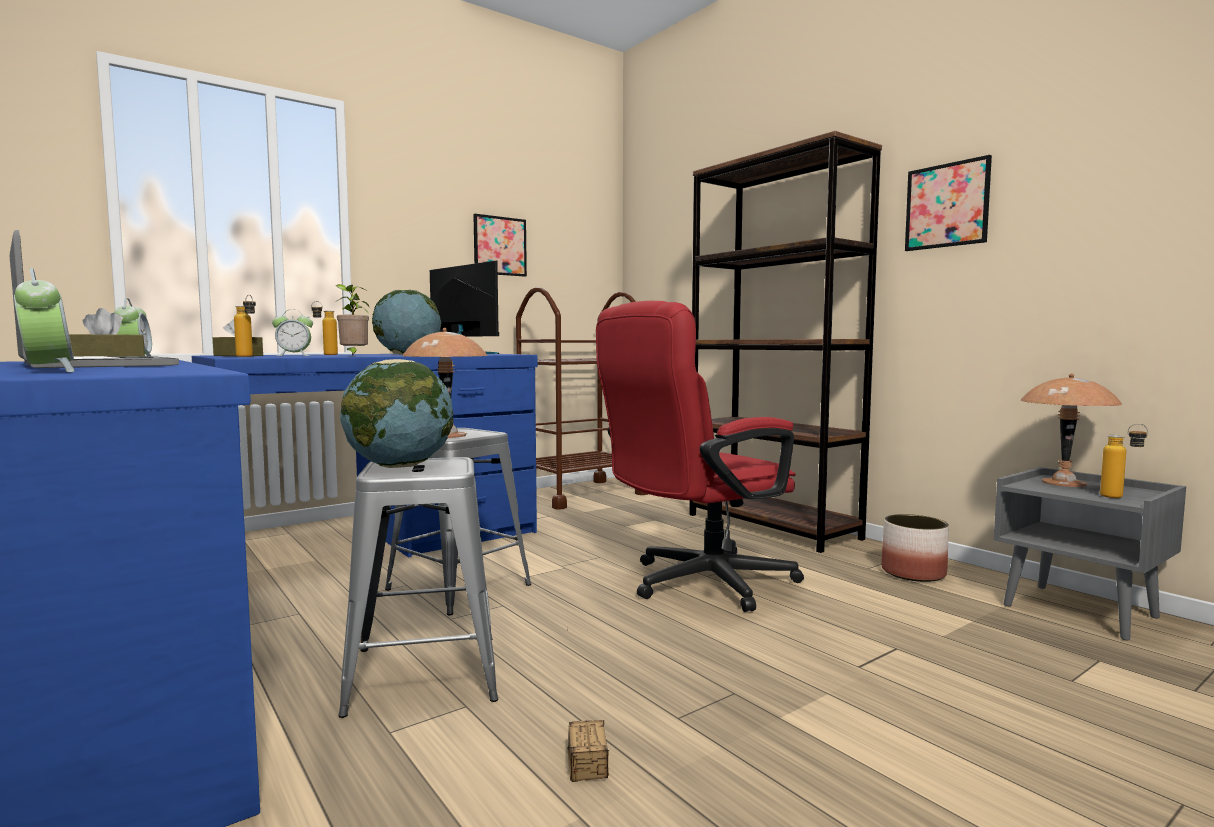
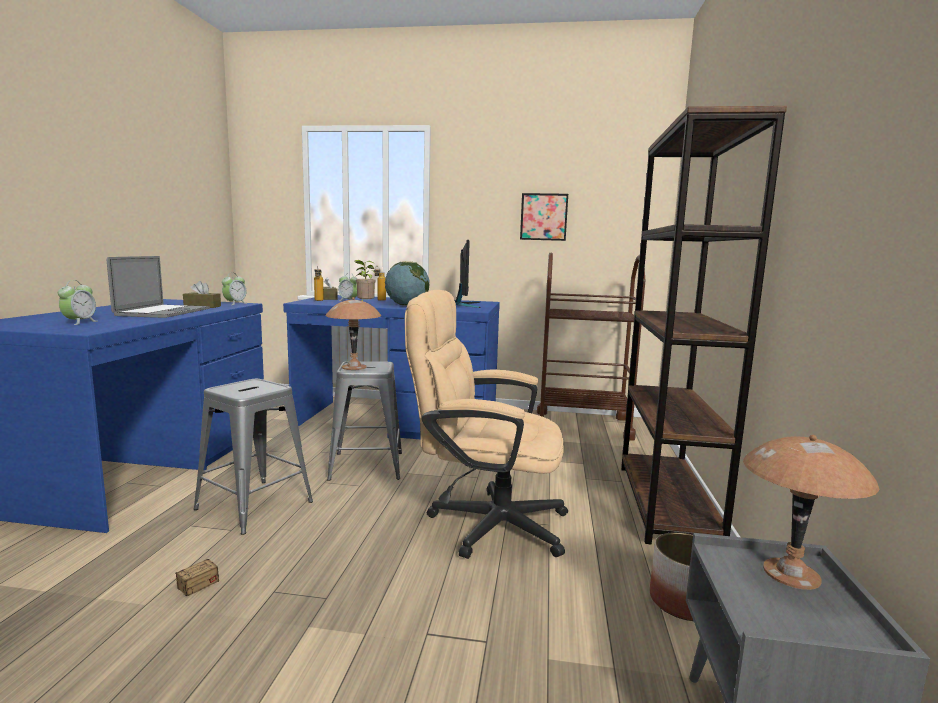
camera: 45 degrees right, 5 degrees up
(400, 466) = (242, 385): globe -> none
(697, 584) = (485, 523): red office chair -> beige office chair
(947, 205) = (821, 182): picture -> none
(1120, 497) = (776, 619): bottle -> none

